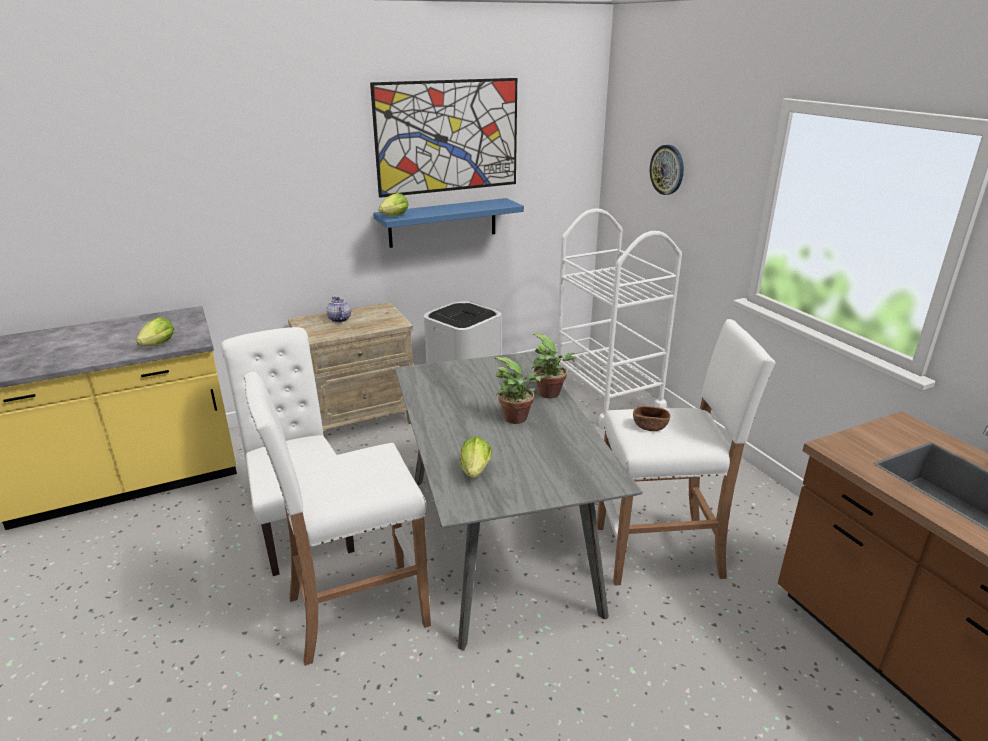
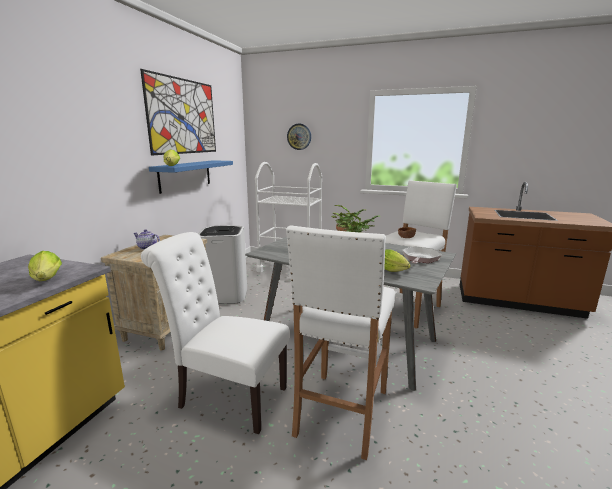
camera: 45 degrees left, 10 degrees down
(560, 473) = (420, 259): none -> frying pan

